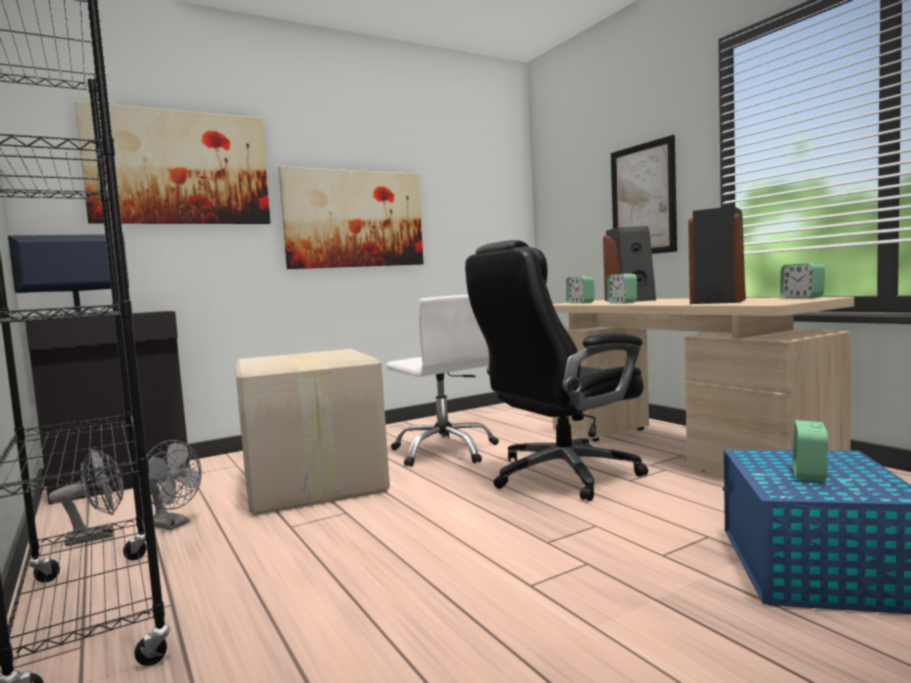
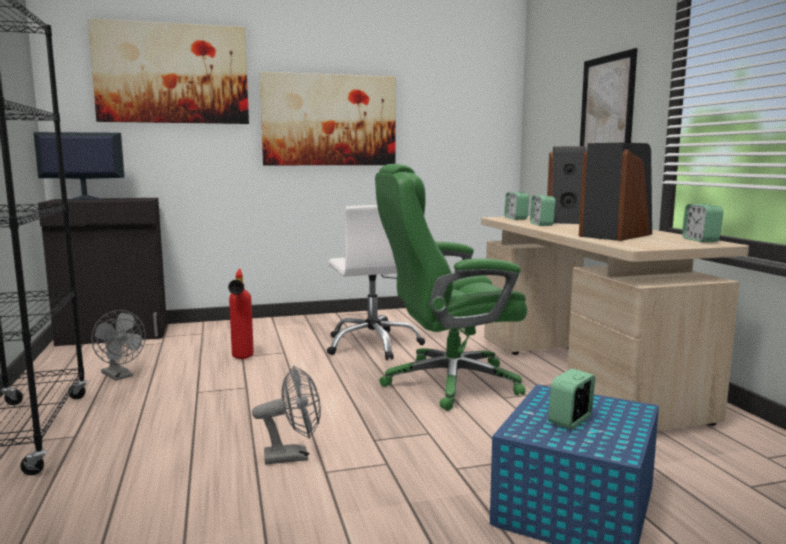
camera: 15 degrees right, 5 degrees up
(98, 536) = (67, 376): grey fan -> grey fan (294, 456)
(311, 485) = (242, 359): cardboard box -> fire extinguisher
(560, 475) = (448, 382): black office chair -> green office chair

